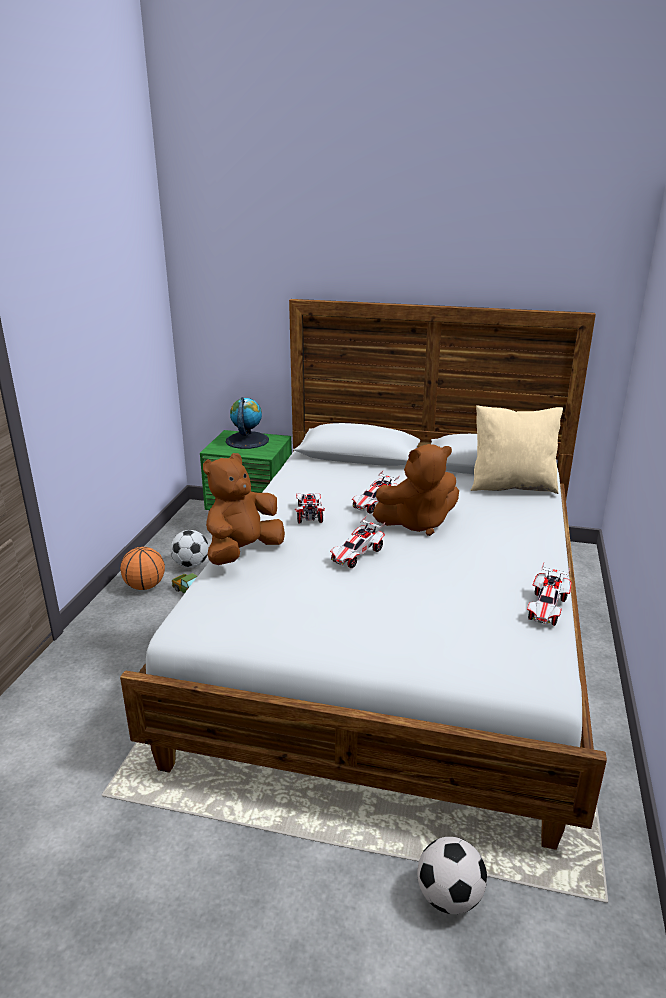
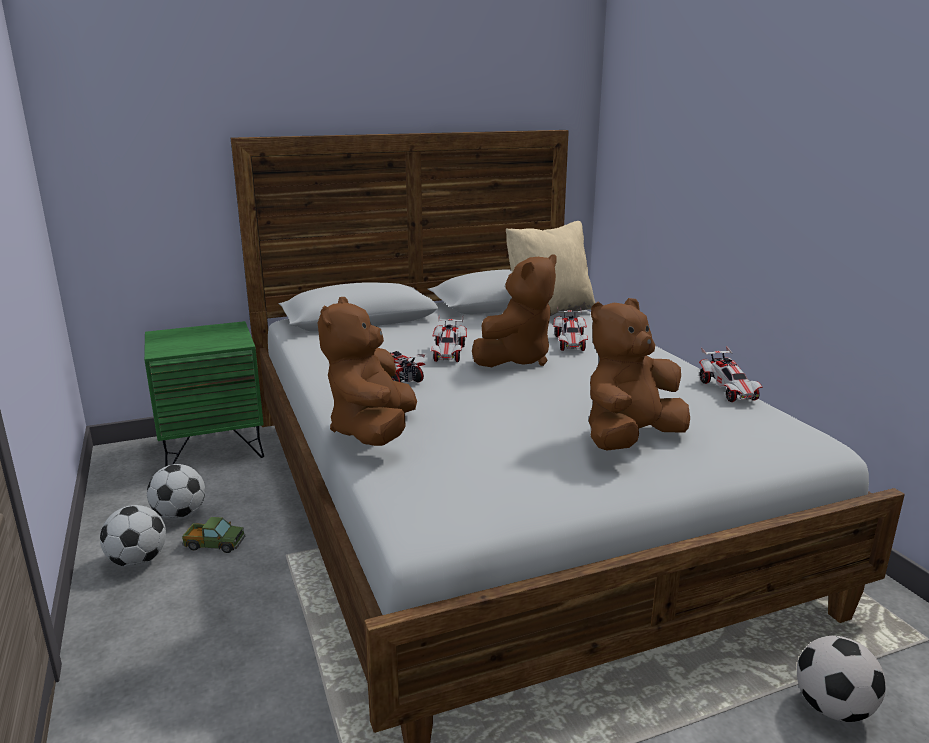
camera: 35 degrees left, 5 degrees down
(145, 586) = (138, 561): basketball -> football
(247, 440) = (194, 335): globe -> none
(357, 555) = (506, 398): toy car -> toy car (570, 343)
(395, 620) = (630, 439): none -> brown plush toy

